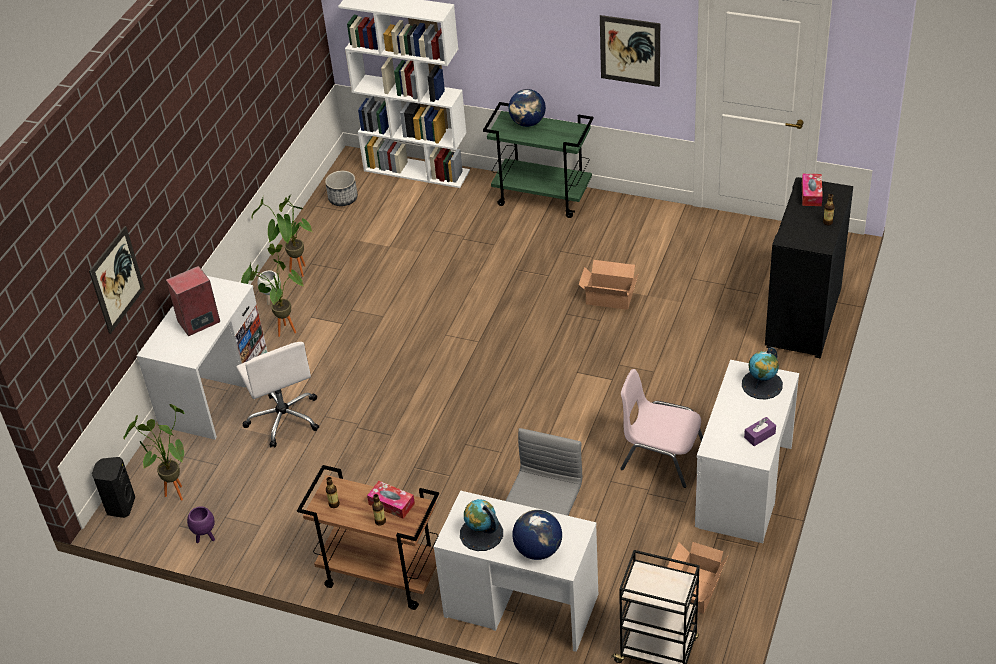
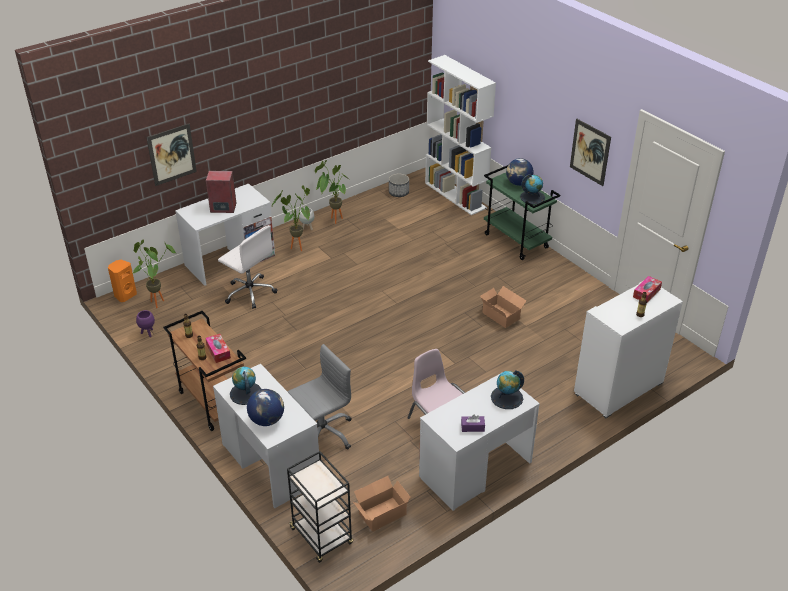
camera: 30 degrees right, 5 degrees down
(120, 506) = (125, 295): black speaker -> orange speaker
(284, 418) = (249, 292): white office chair -> white office chair turned 60 degrees counterclockwise
(560, 134) = (532, 197): none -> globe
(804, 318) = (619, 388): black cabinet -> white cabinet

